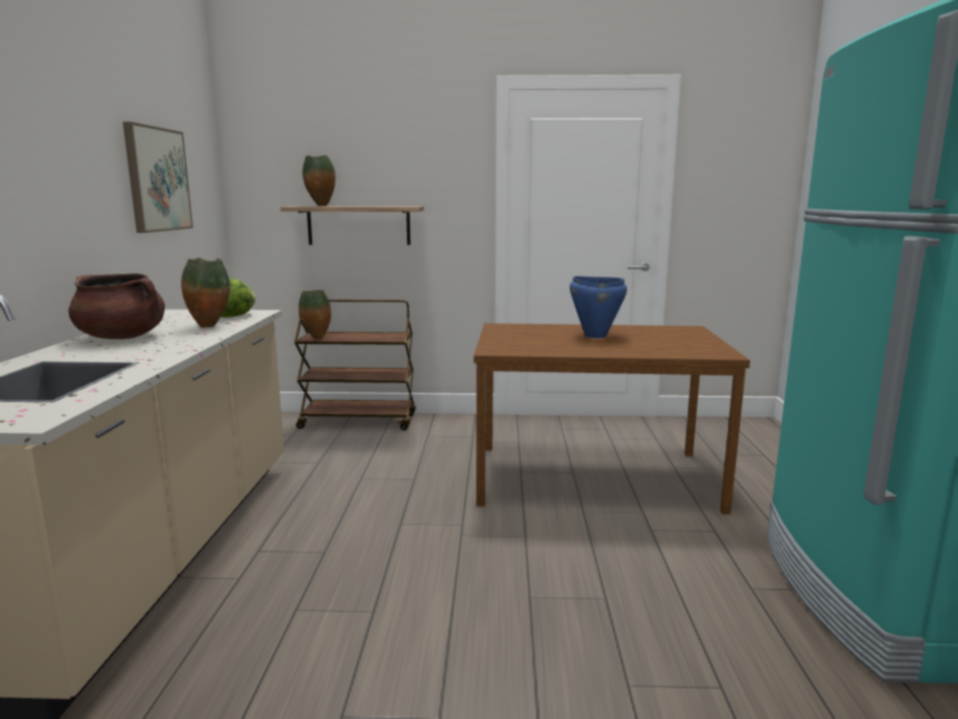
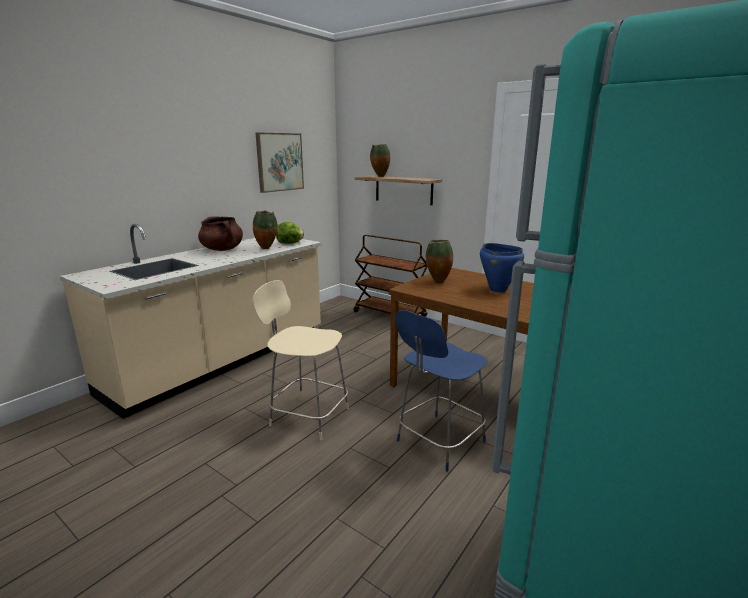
camera: 35 degrees right, 5 degrees up
(316, 338) = (367, 259): vase -> vase (437, 282)
(416, 582) = (307, 416): none -> beige chair
(618, 548) = (438, 442): none -> blue chair

